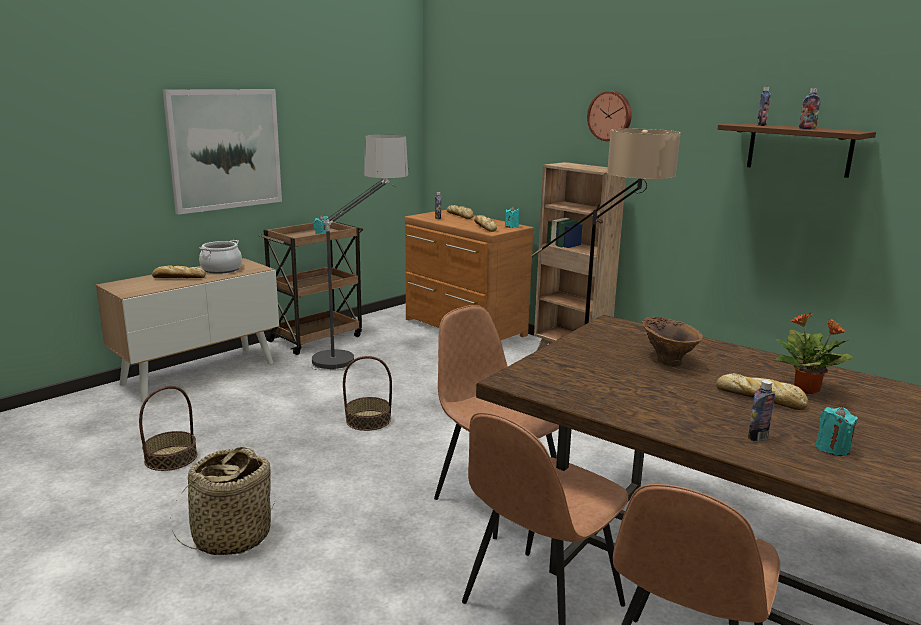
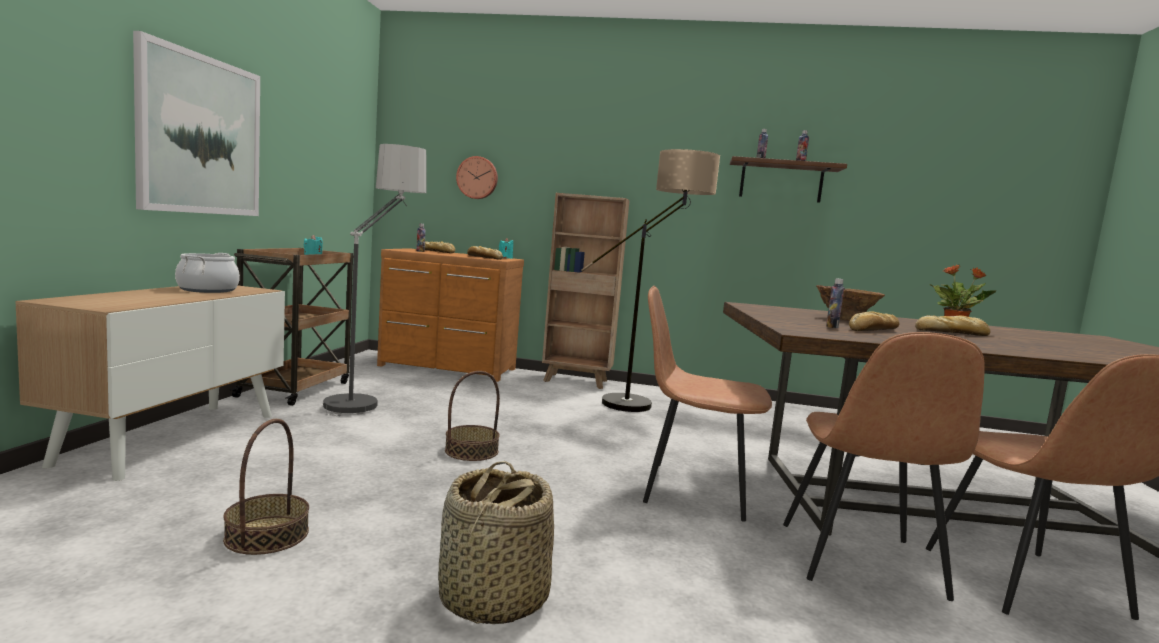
camera: 35 degrees left, 10 degrees down
(178, 277) = (156, 295): bread -> bread (873, 330)
(610, 116) = (608, 153): wall clock -> wall clock (477, 178)
(757, 437) = (1019, 348): bottle -> bottle (832, 327)
(832, 448) = (1060, 349): turquoise candle -> none

